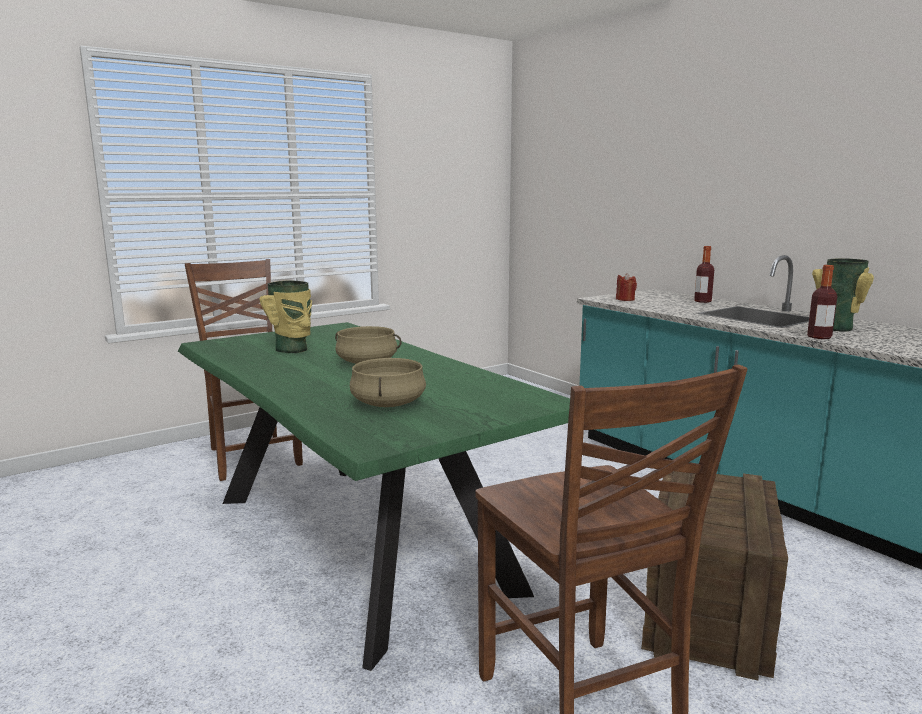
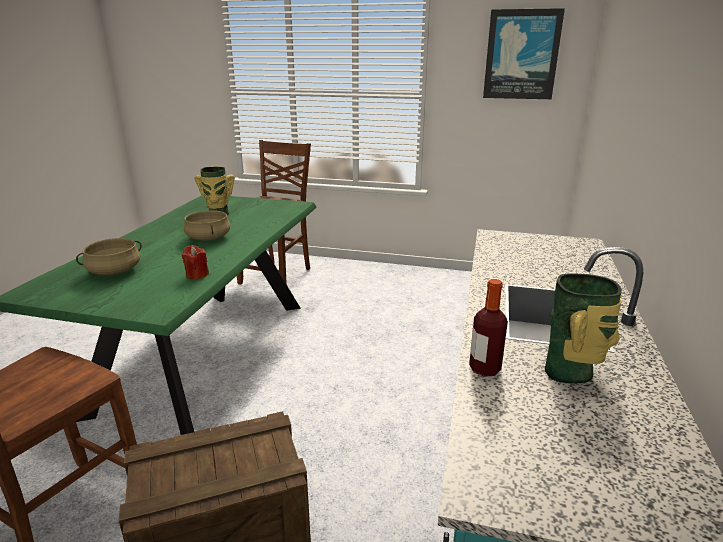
camera: 50 degrees right, 10 degrees up
(457, 151) = (521, 55): none -> picture
(625, 299) = (512, 244): red candle -> red candle (197, 275)
(702, 301) = (581, 273): bottle -> none

